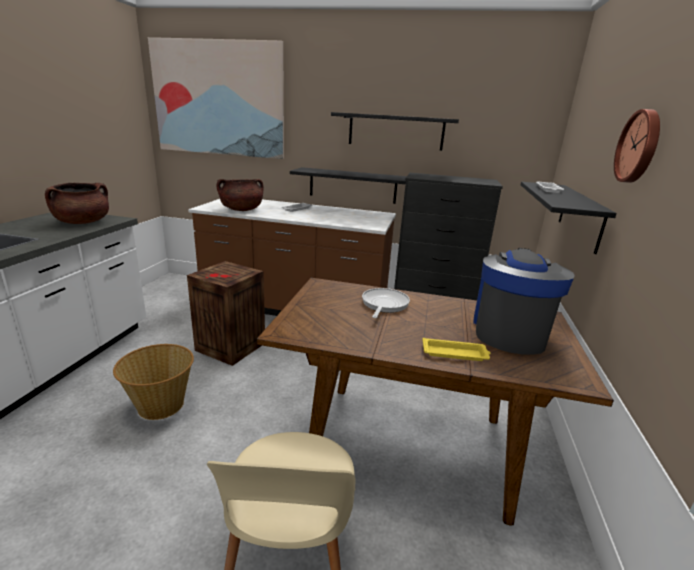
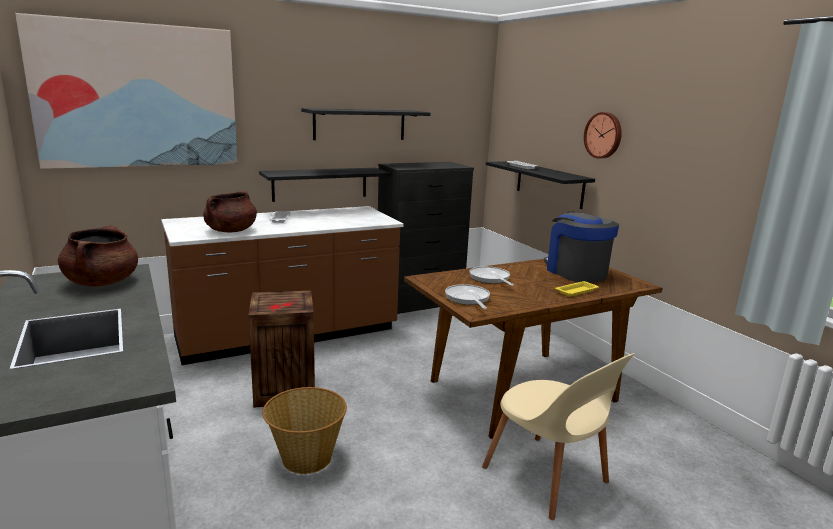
camera: 40 degrees left, 5 degrees down
(311, 316) = (468, 299): none -> frying pan

